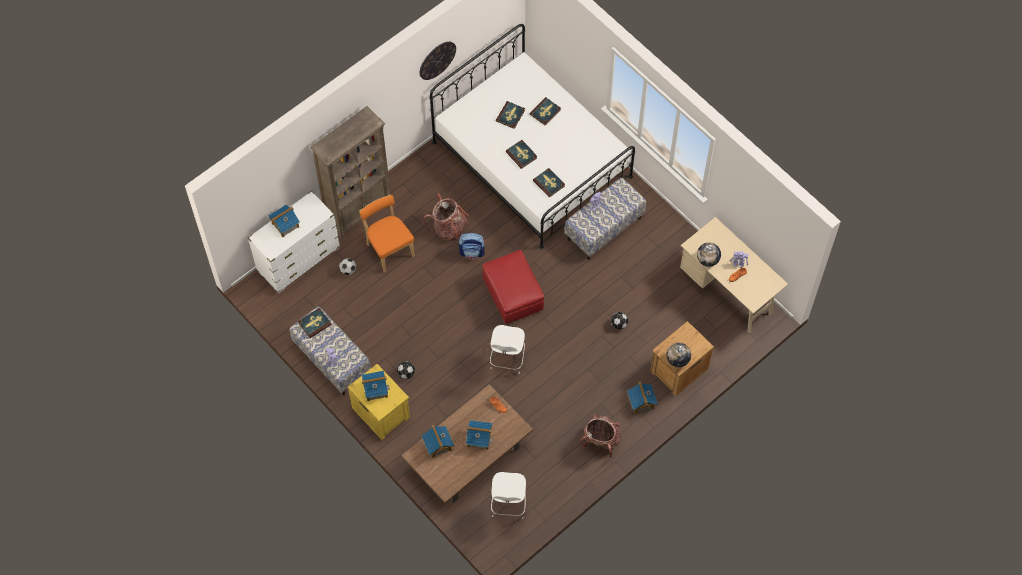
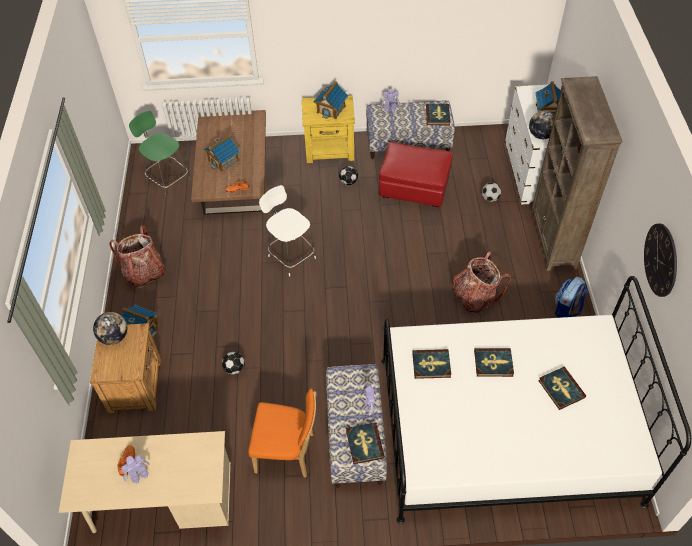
camera: 130 degrees right, 10 degrees down
(389, 248) = (490, 239): orange chair -> orange chair (288, 453)
(438, 445) = (247, 133): toy house -> none
(472, 252) = (430, 299): backpack -> backpack (566, 309)
(508, 504) = (167, 179): white chair -> green chair
(513, 295) = (351, 302): red ottoman -> red ottoman (414, 188)
(545, 112) = (540, 430): book -> book (364, 444)
(707, 260) = (178, 444): globe -> globe (541, 135)

